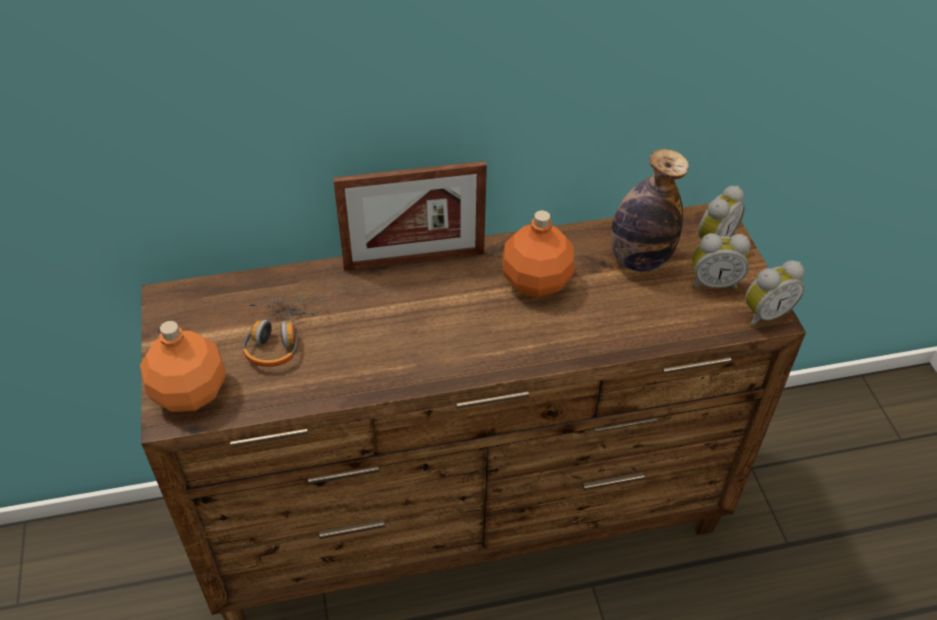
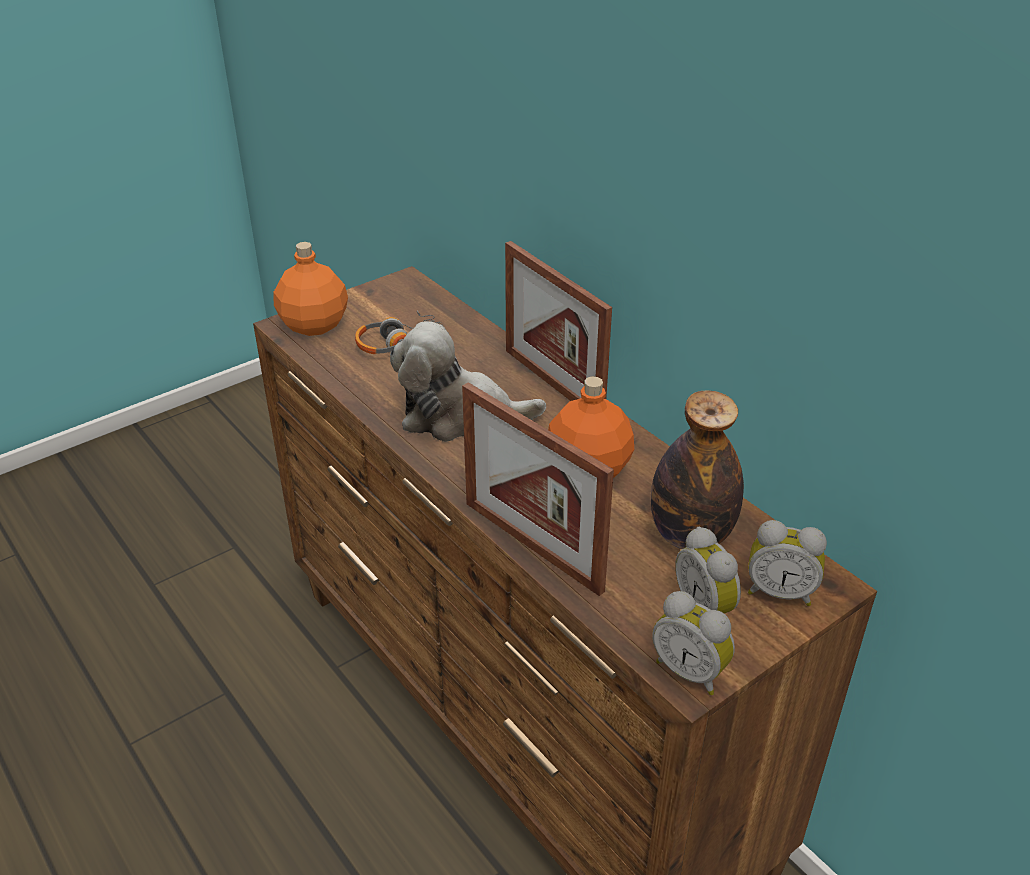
camera: 65 degrees right, 10 degrees down
(417, 333) = (459, 415): none -> plush toy
(607, 347) = (532, 546): none -> picture frame

